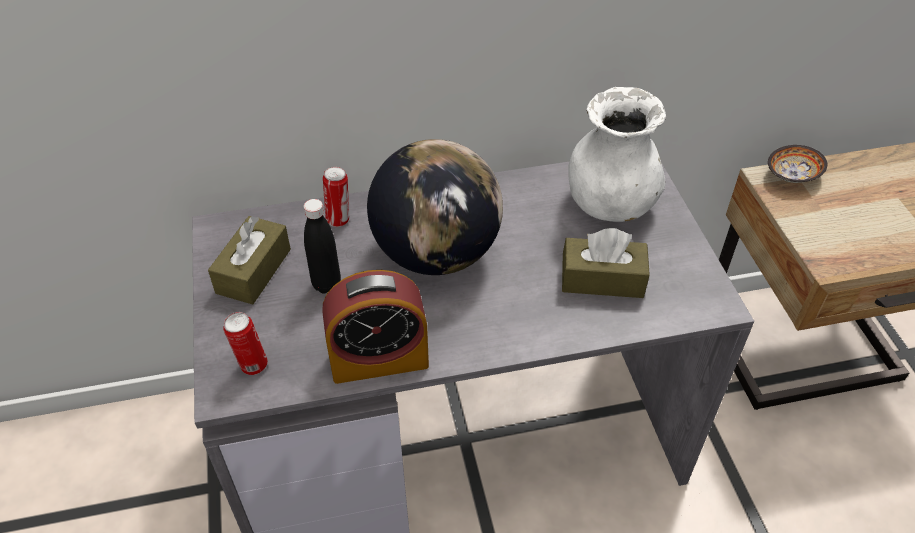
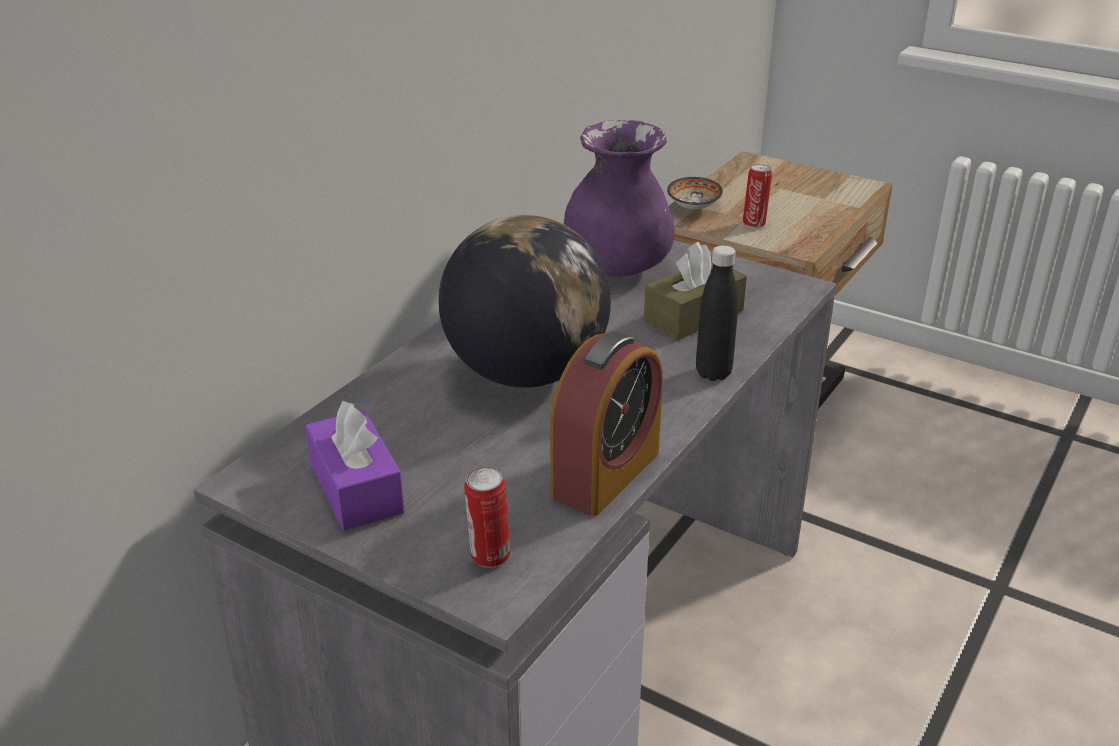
camera: 45 degrees left, 15 degrees down
(254, 271) = (356, 488): brown tissue box -> purple tissue box
(326, 284) = (457, 453): black bottle -> black bottle (713, 373)
(339, 219) = (382, 400): can -> can (754, 223)
(609, 205) = (617, 267): white vase -> purple vase

